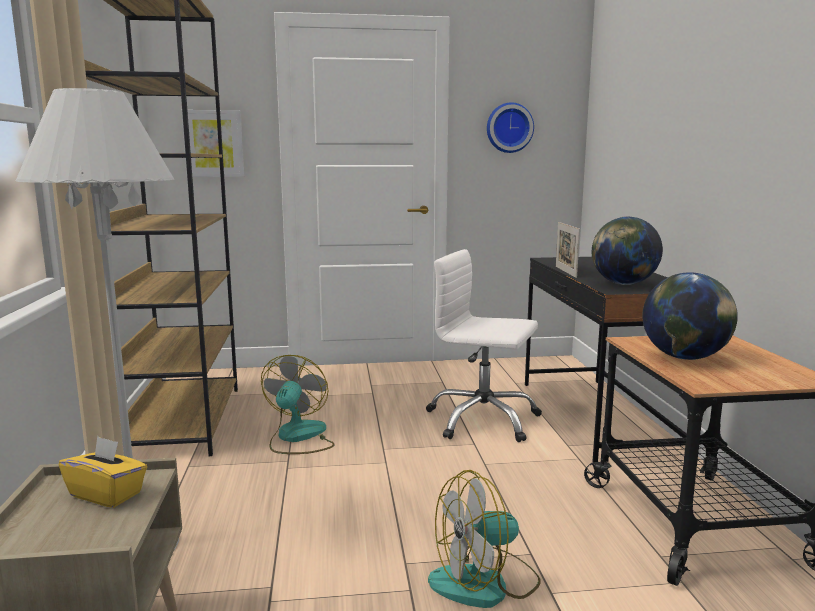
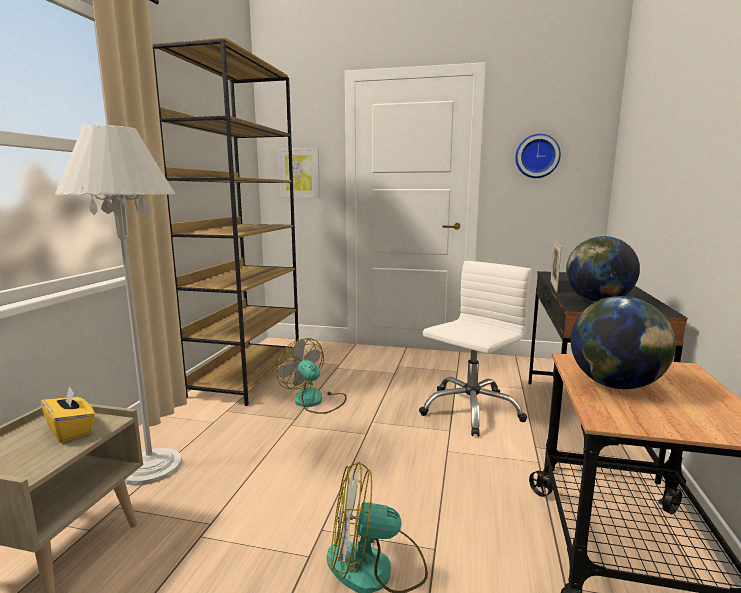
camera: 20 degrees right, 0 degrees up
(297, 438) = (314, 401): fan -> fan turned 75 degrees counterclockwise
(482, 420) = (470, 410): white office chair -> white office chair turned 90 degrees clockwise

